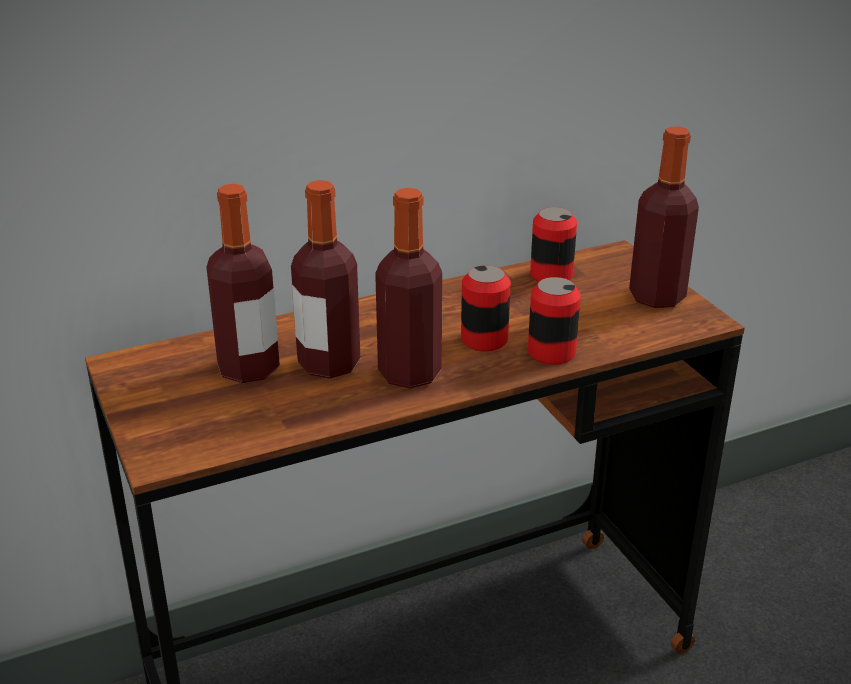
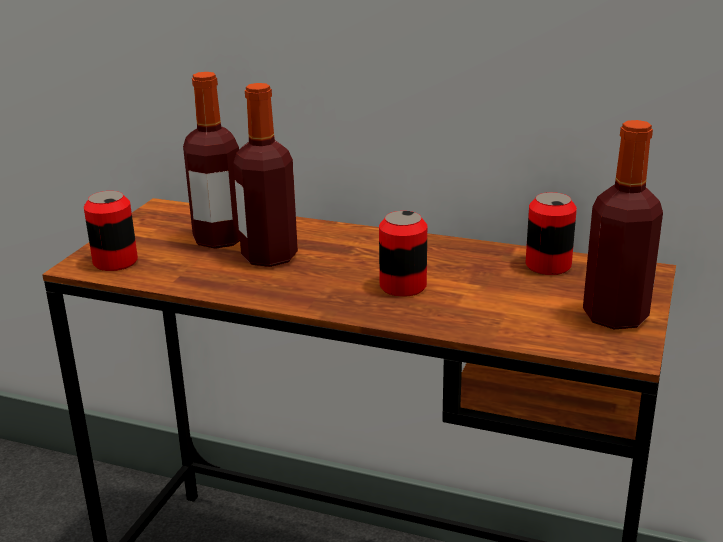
camera: 45 degrees right, 5 degrees down
(409, 373) = (307, 284): bottle -> none
(551, 352) = (437, 316): can -> can (115, 262)

